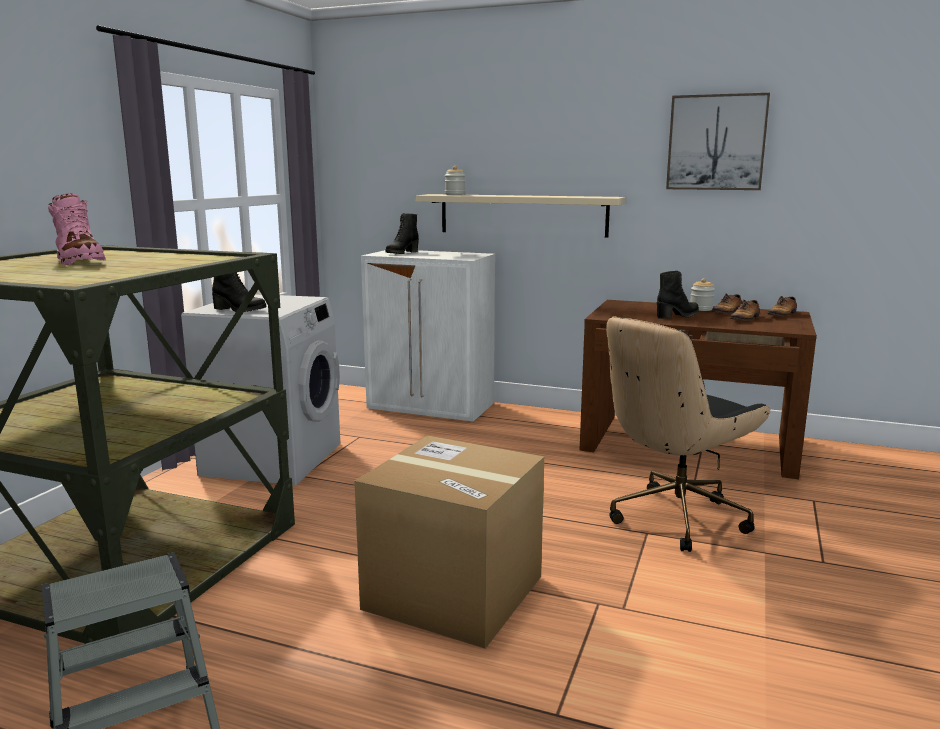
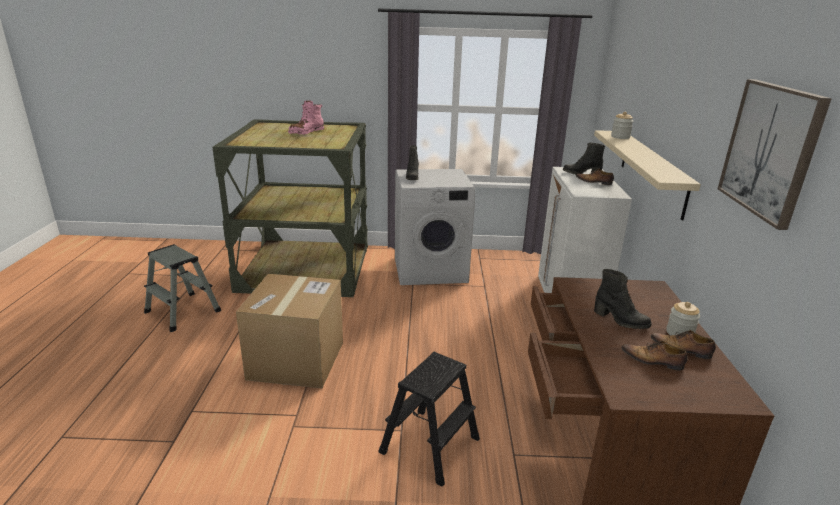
camera: 70 degrees right, 10 degrees up
(675, 520) = (430, 445): black office chair -> black step ladder
(782, 315) = (716, 390): shoe -> shoe (594, 182)

